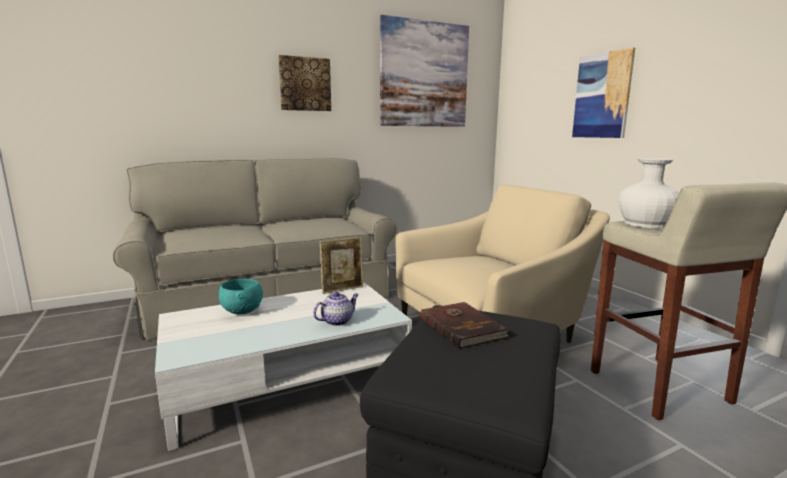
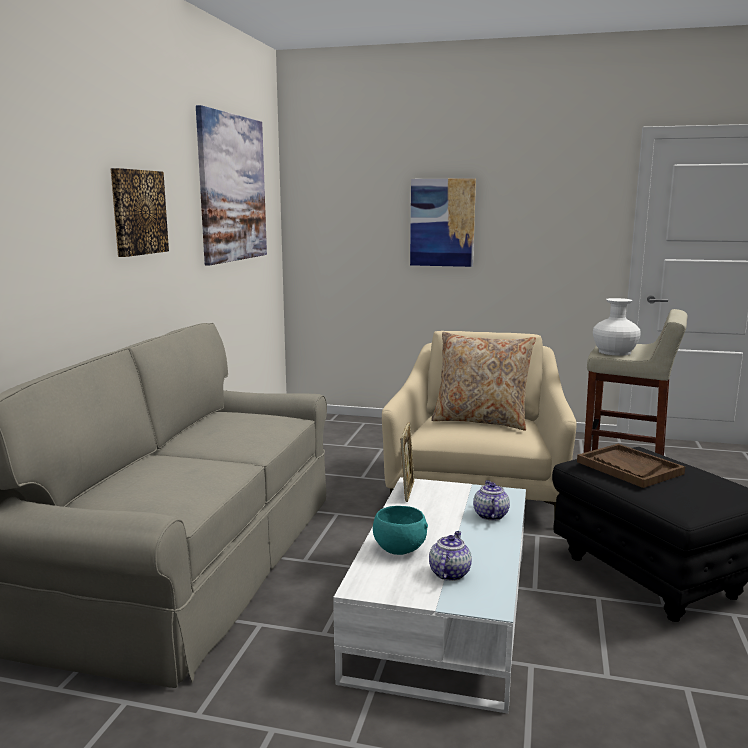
camera: 50 degrees left, 0 degrees up
(218, 333) = (449, 573): none -> teapot
(462, 327) = (629, 468): brown book -> brown tray
(481, 264) = (481, 421): none -> beige pillow

